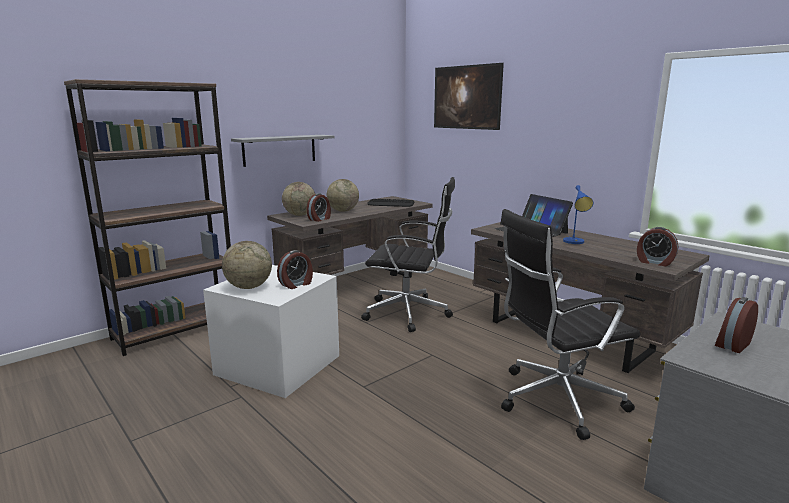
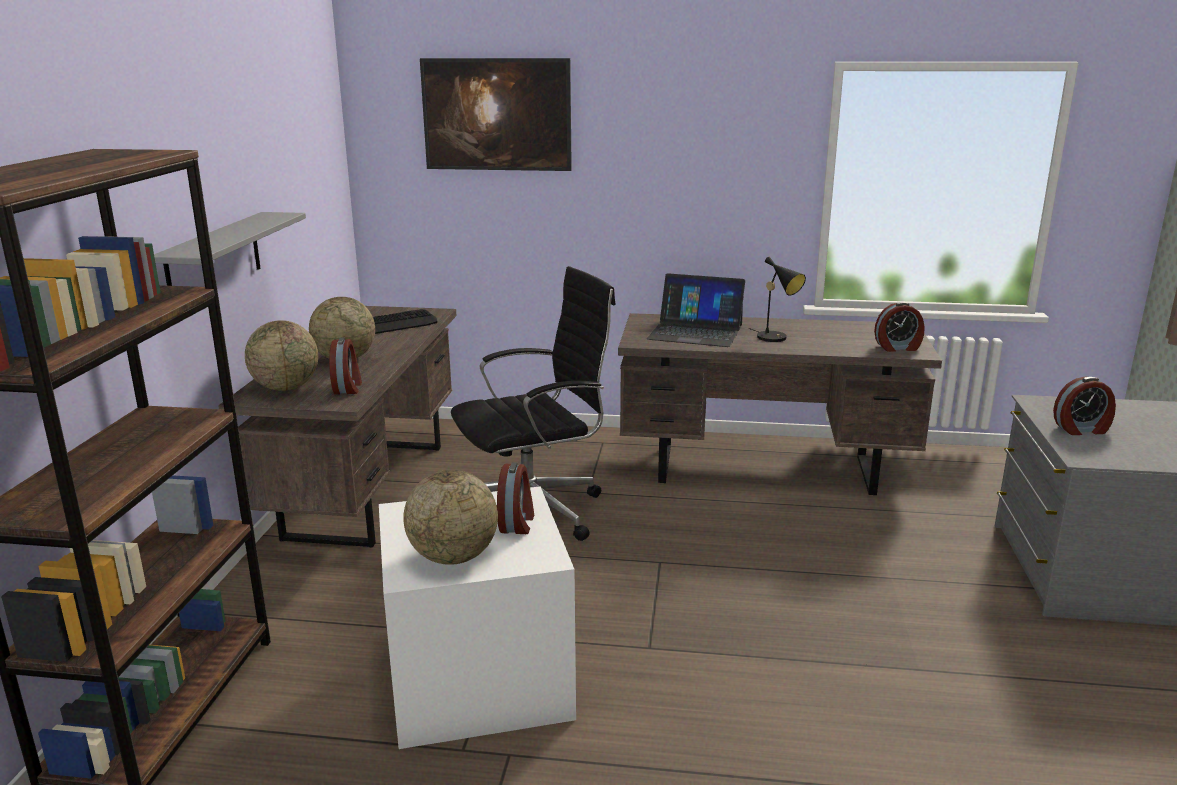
camera: 40 degrees left, 5 degrees up
(555, 400) = (862, 559): black office chair -> none
(575, 242) = (775, 338): blue table lamp -> black table lamp
(732, 344) = (1081, 429): alarm clock -> alarm clock turned 105 degrees counterclockwise

